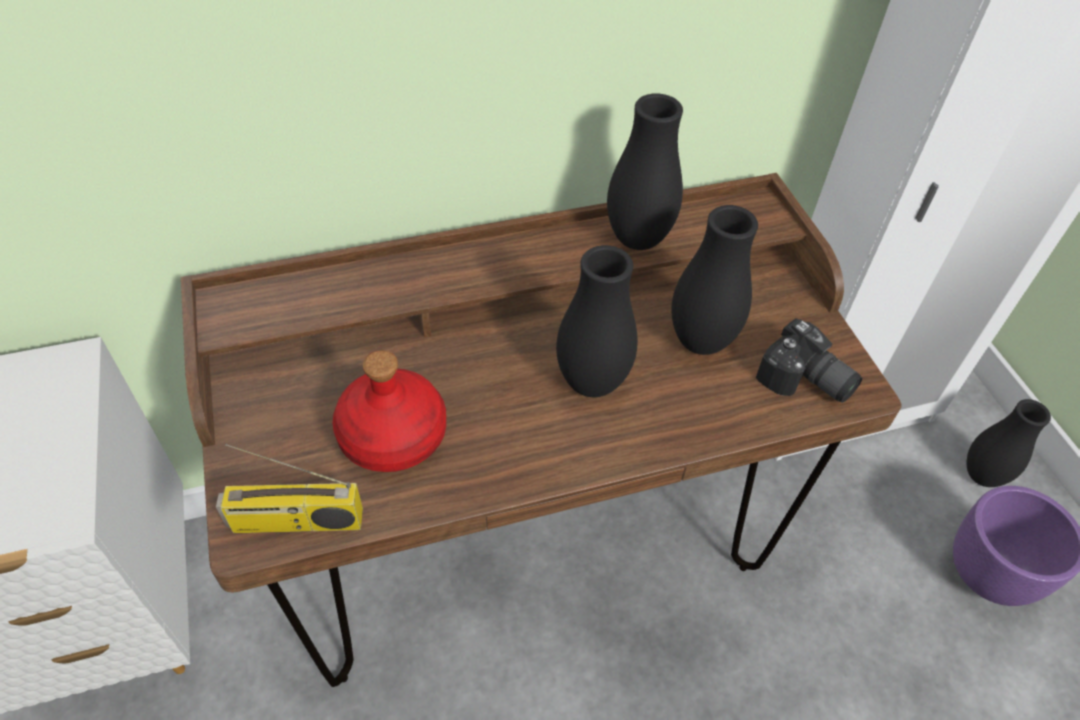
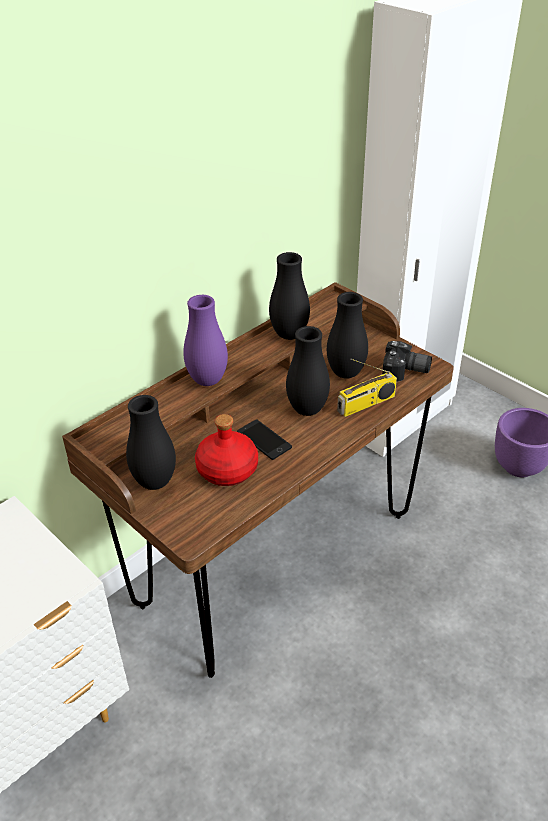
camera: 25 degrees left, 10 degrees down
(295, 522) = (209, 523): radio -> radio (366, 404)
(454, 269) = (207, 380): none -> purple vase
(485, 407) = (264, 440): none -> phone
(981, 476) = (490, 421): black vase -> black vase (155, 482)

